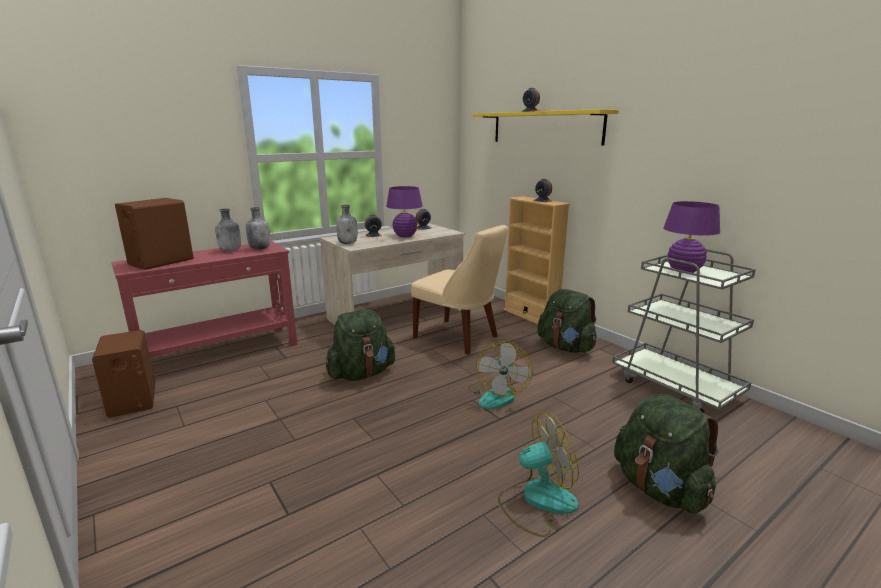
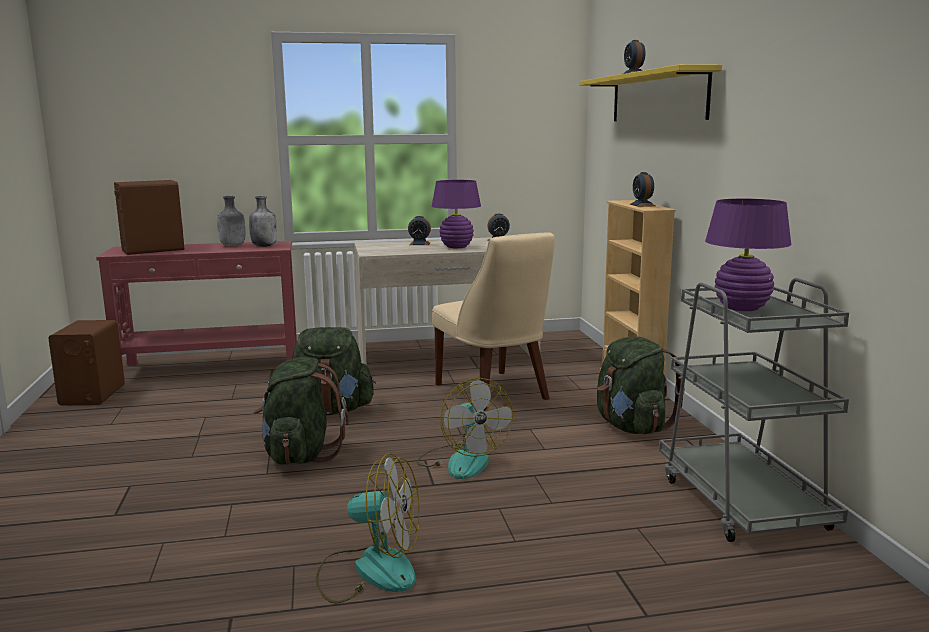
camera: 25 degrees right, 5 degrees down
(348, 243) = (373, 249): grey bottle -> none
(497, 395) = (462, 461): fan -> fan turned 60 degrees counterclockwise
(659, 489) = (542, 601): green backpack -> green backpack (300, 455)

